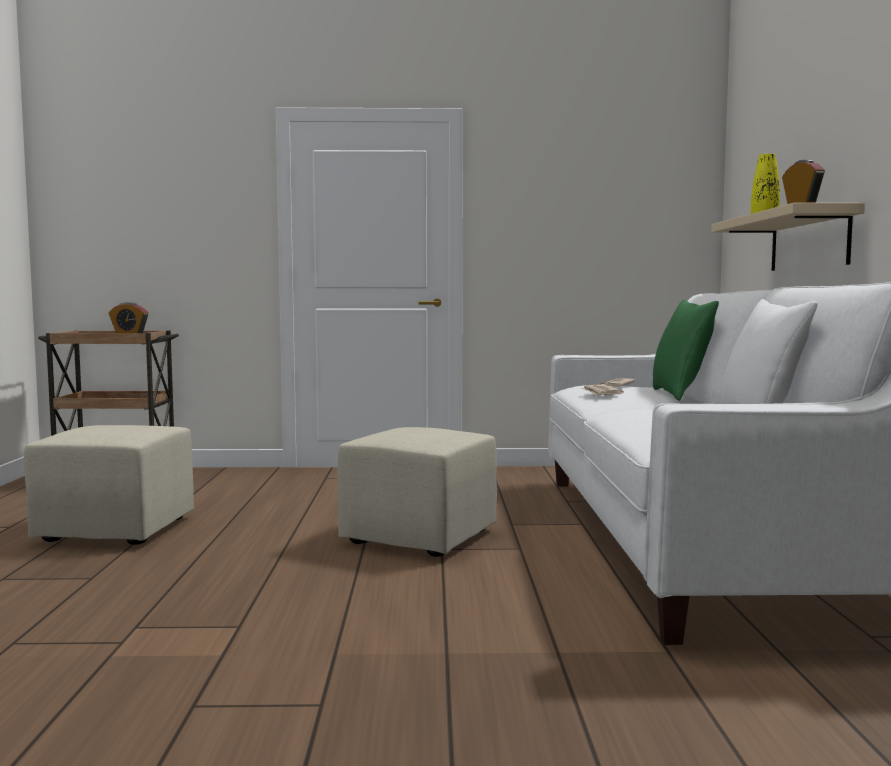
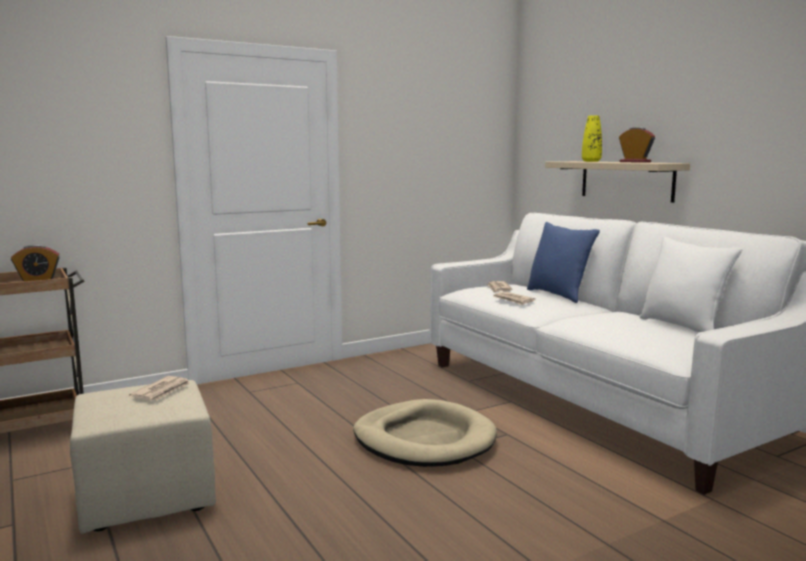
camera: 30 degrees left, 5 degrees up
(137, 427) = (162, 391): none -> newspaper
(419, 536) = (424, 439): beige ottoman -> beige dog bed
(680, 395) = (558, 295): green pillow -> blue pillow

